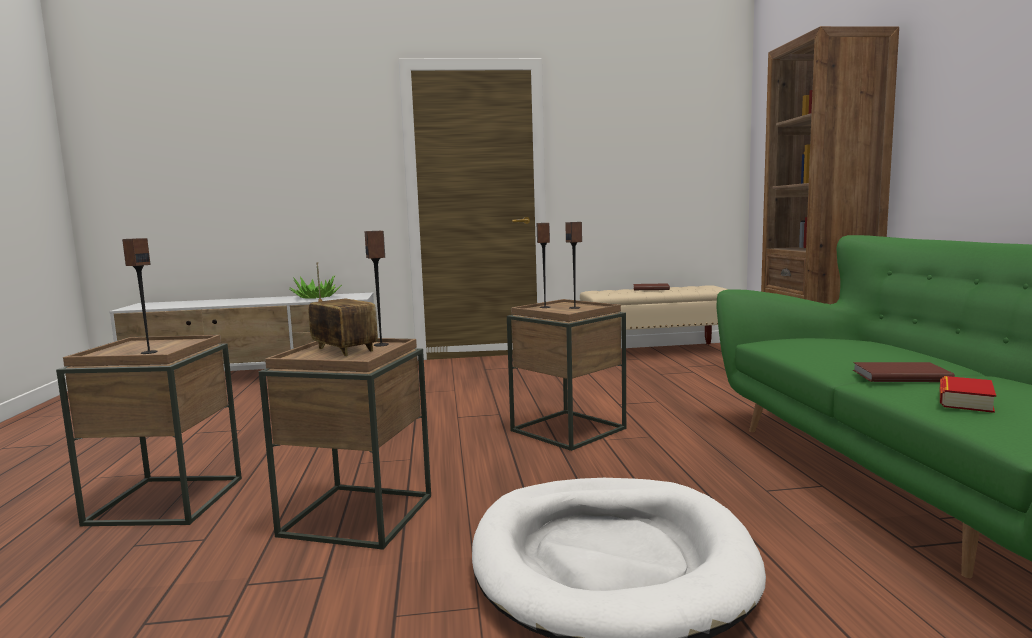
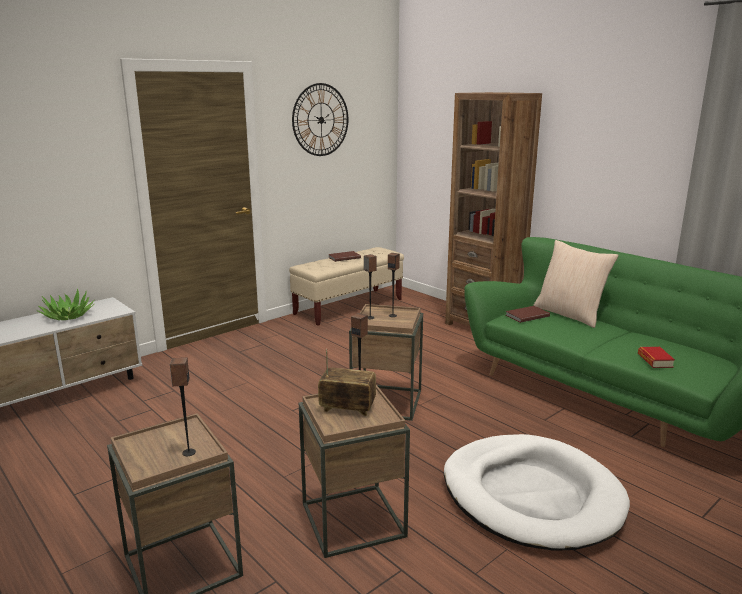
camera: 35 degrees left, 10 degrees up
(631, 123) = (321, 120): none -> wall clock
(889, 347) = (570, 314): none -> beige pillow
(899, 375) = (607, 344): brown book -> brown book (526, 315)

